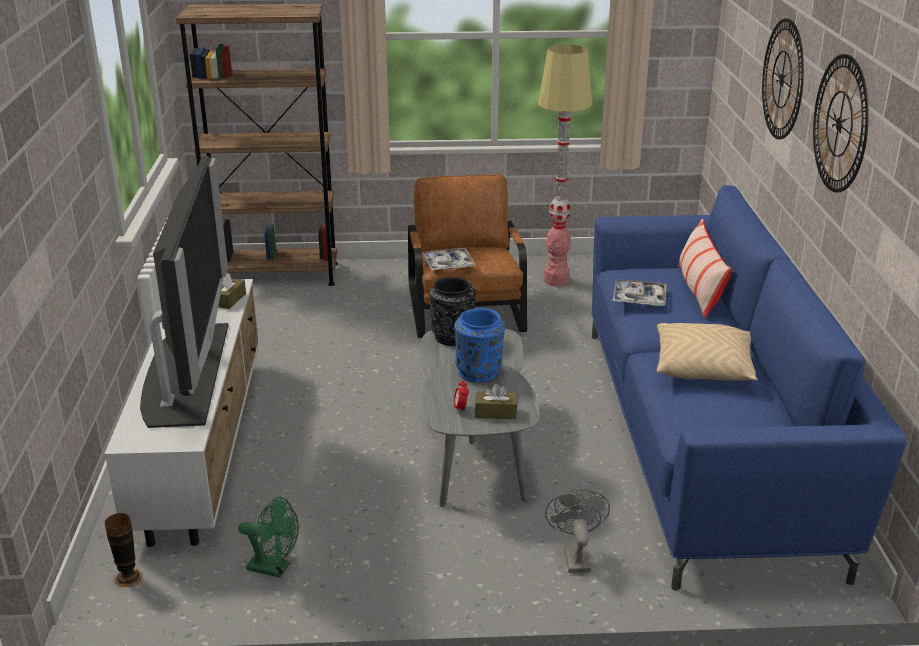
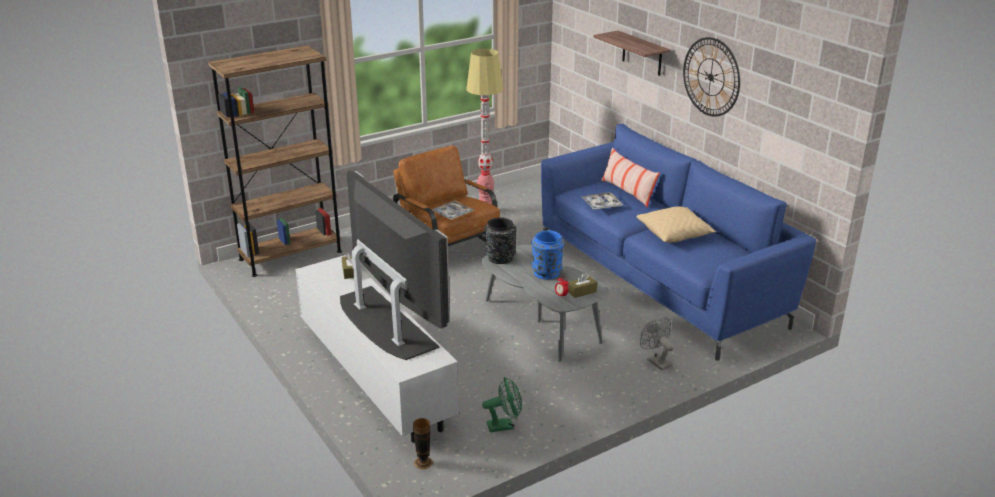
camera: 30 degrees left, 0 degrees up
(782, 79) = (642, 53): wall clock -> shelf

